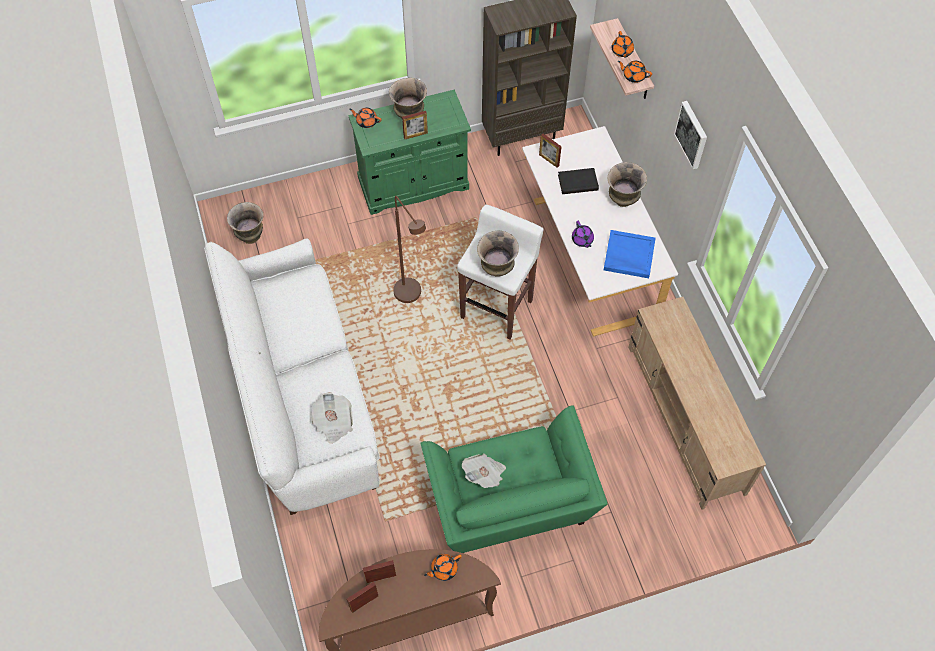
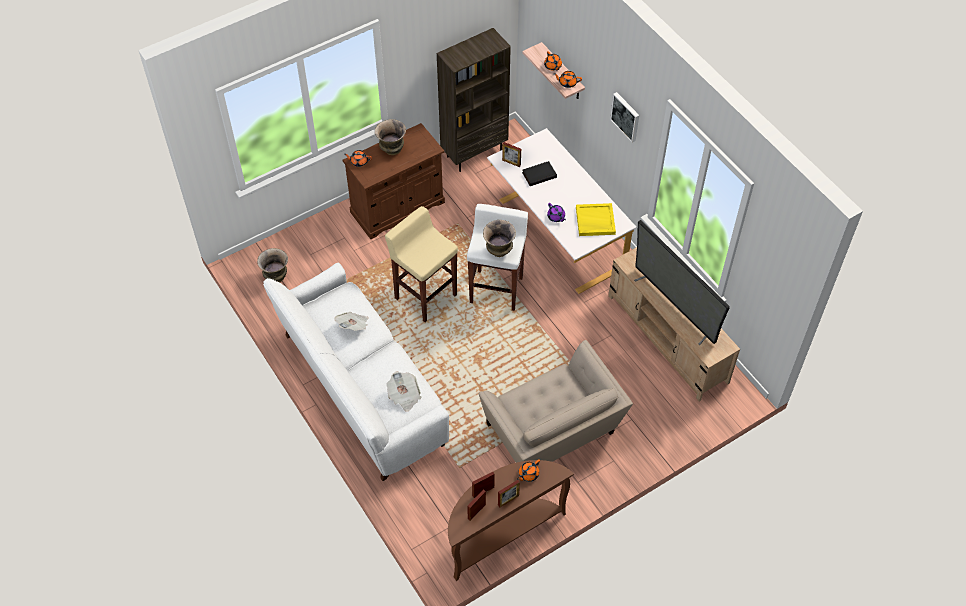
camera: 15 degrees left, 5 degrees down
(411, 297) = (425, 296): brown floor lamp -> beige stool
(413, 183) = (397, 207): green cabinet -> brown cabinet
(415, 135) = (402, 164): picture frame -> picture frame (508, 500)
(484, 474) = (532, 408): newspaper -> newspaper (353, 326)
(509, 504) = (551, 432): green armchair -> beige armchair
(622, 200) = (578, 181): vase -> none
(628, 256) = (595, 221): blue tray -> yellow tray
(697, 387) = (674, 306): none -> television

